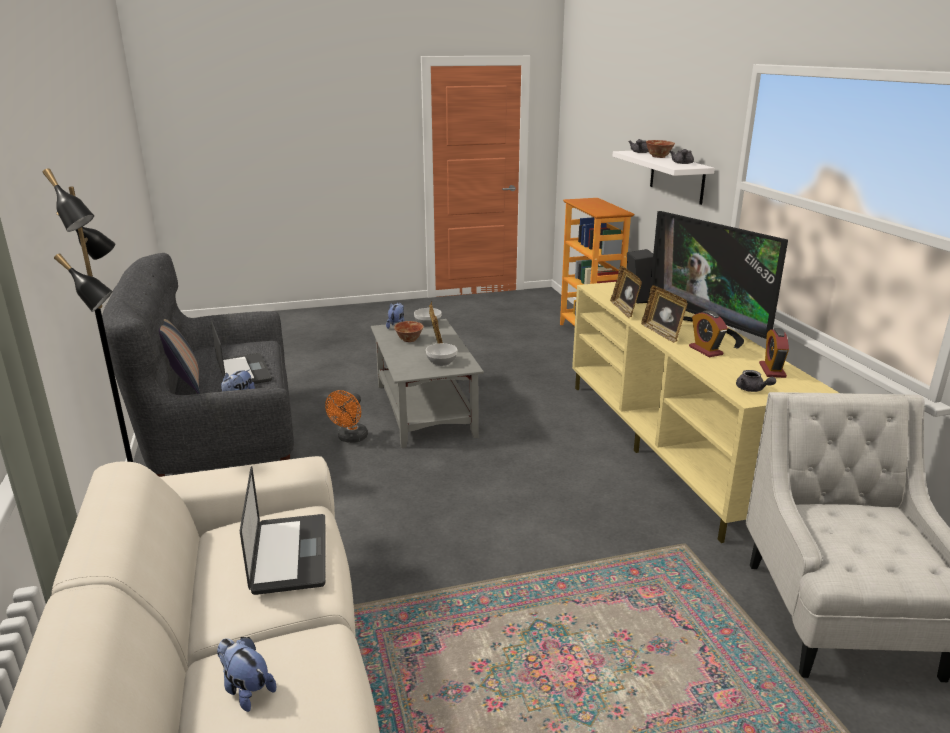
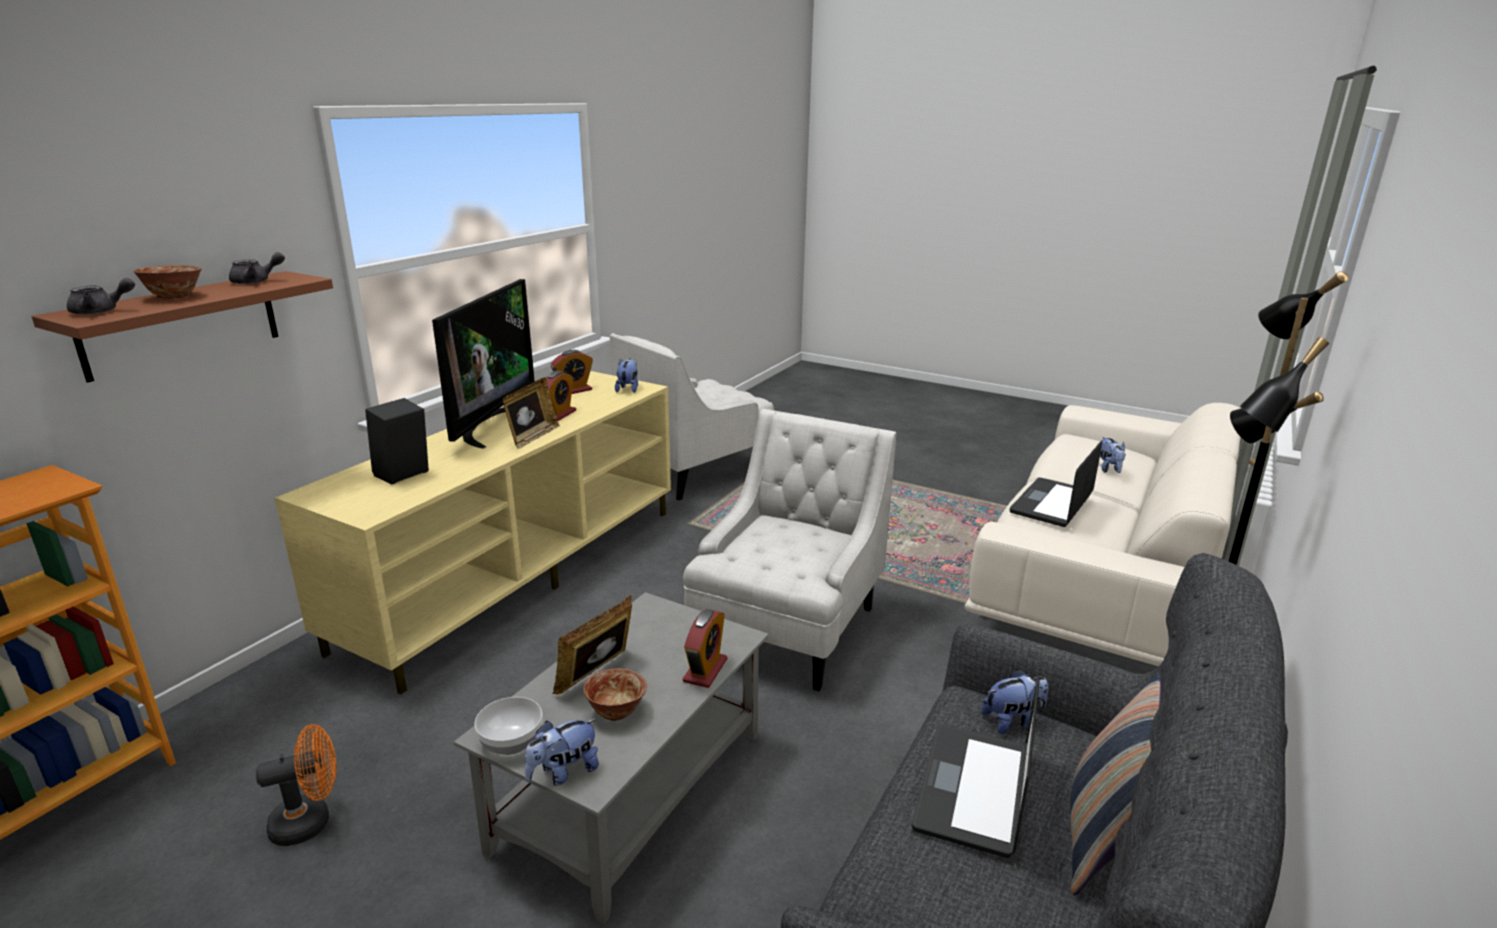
camera: 135 degrees left, 0 degrees up
(350, 439) = (801, 800): orange fan -> orange fan (310, 821)
(398, 360) = (705, 670): none -> alarm clock
(442, 362) = (661, 632): bowl -> none
(463, 503) = (788, 632): none -> white armchair
(624, 310) = (467, 470): picture frame -> none
(677, 176) = (181, 324): white shelf -> brown shelf
(752, 390) = (628, 389): grey teapot -> plush toy

